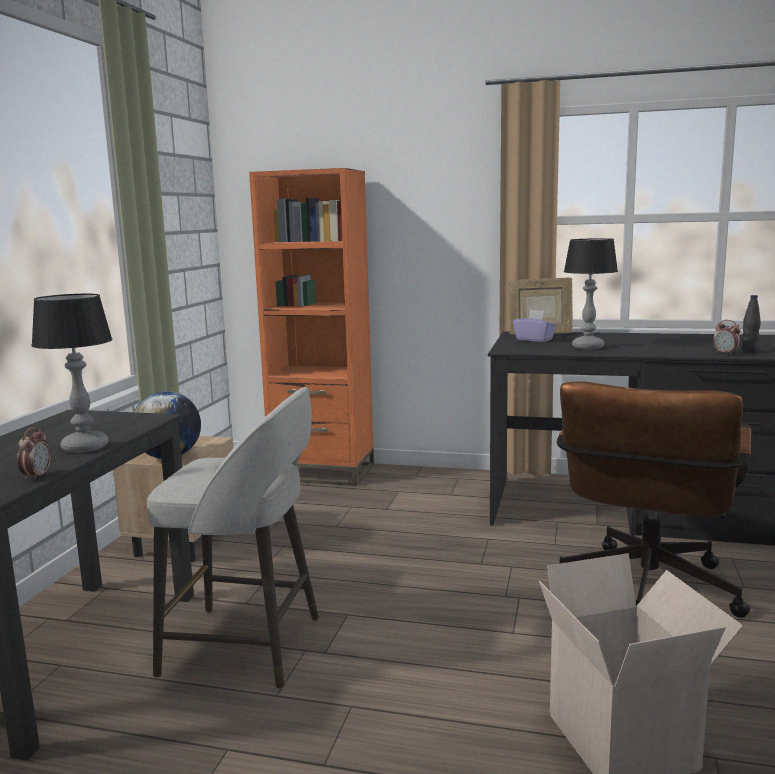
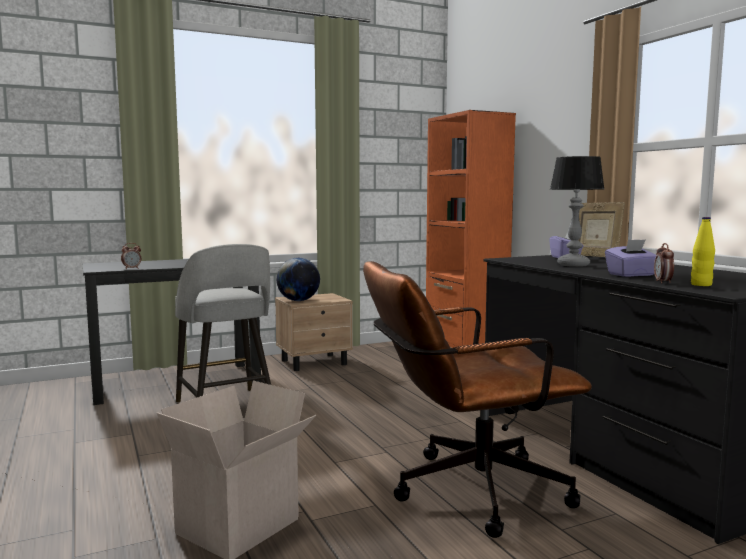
camera: 50 degrees right, 5 degrees down
(86, 447) = (182, 265): table lamp -> none
(674, 350) = (631, 275): none -> purple tissue box
(749, 351) = (701, 285): black bottle -> yellow bottle

